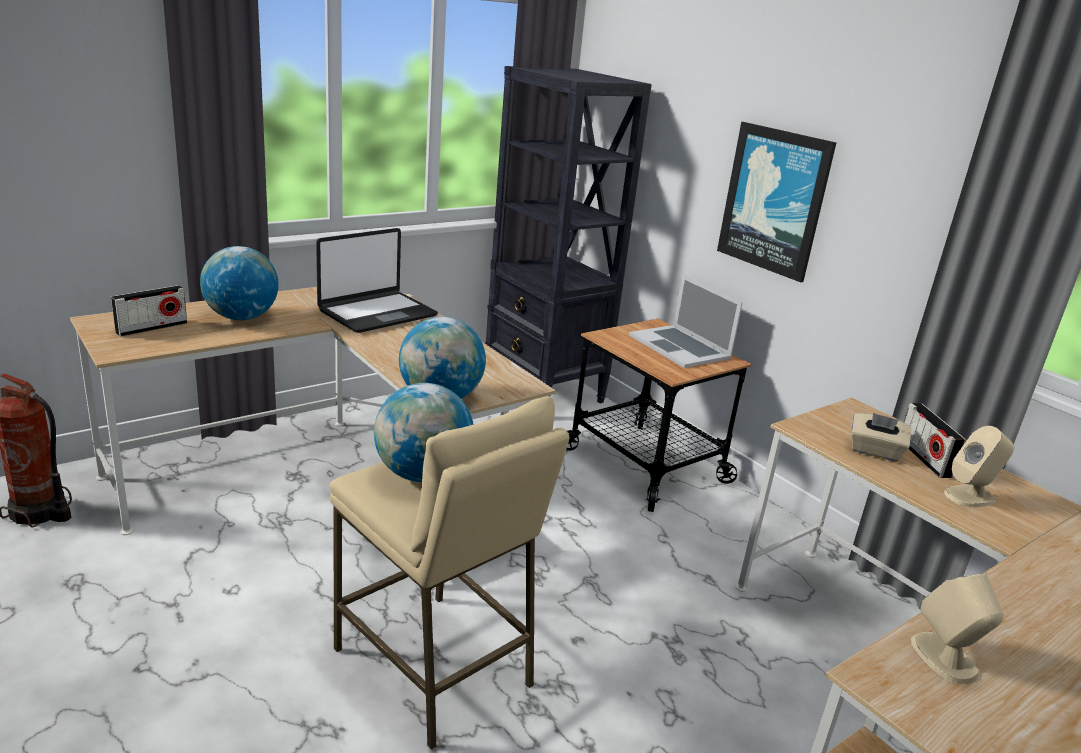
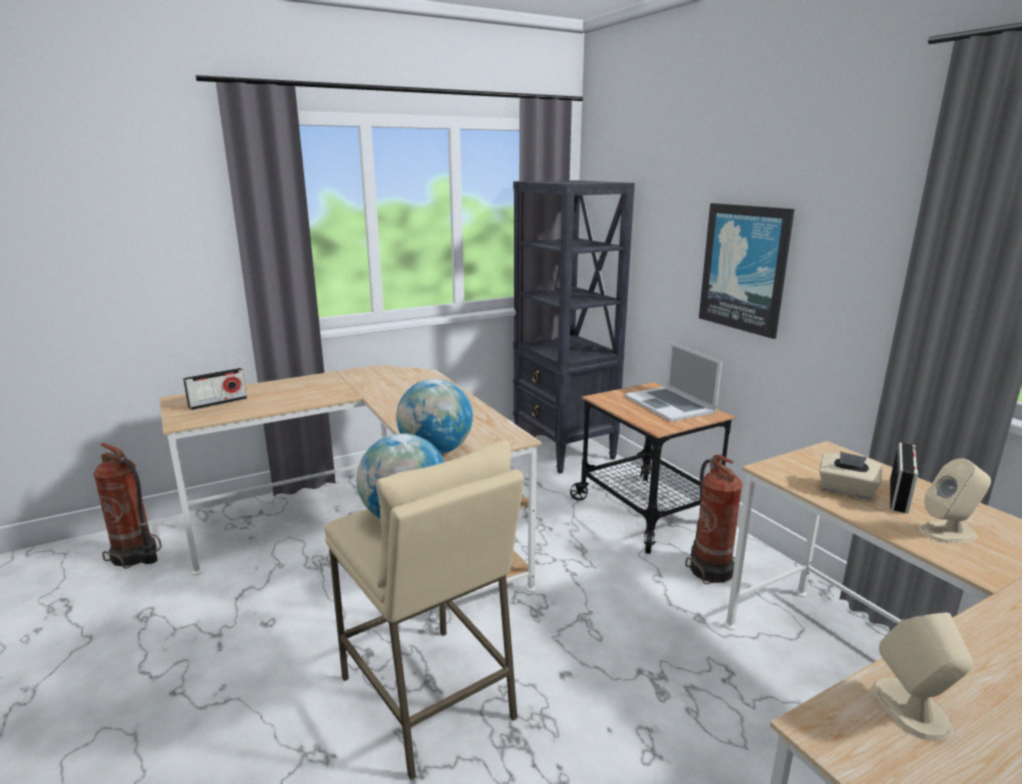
camera: 10 degrees right, 5 degrees down
(241, 317) = (292, 392): globe -> none
(377, 313) = (403, 385): laptop -> none
(717, 529) = (710, 569): none -> fire extinguisher
(924, 458) = (899, 495): radio -> radio turned 150 degrees counterclockwise

